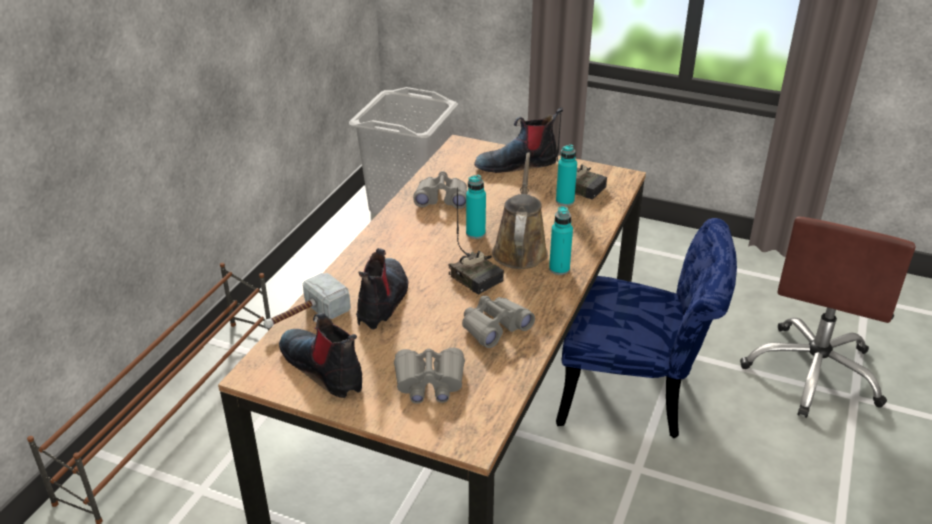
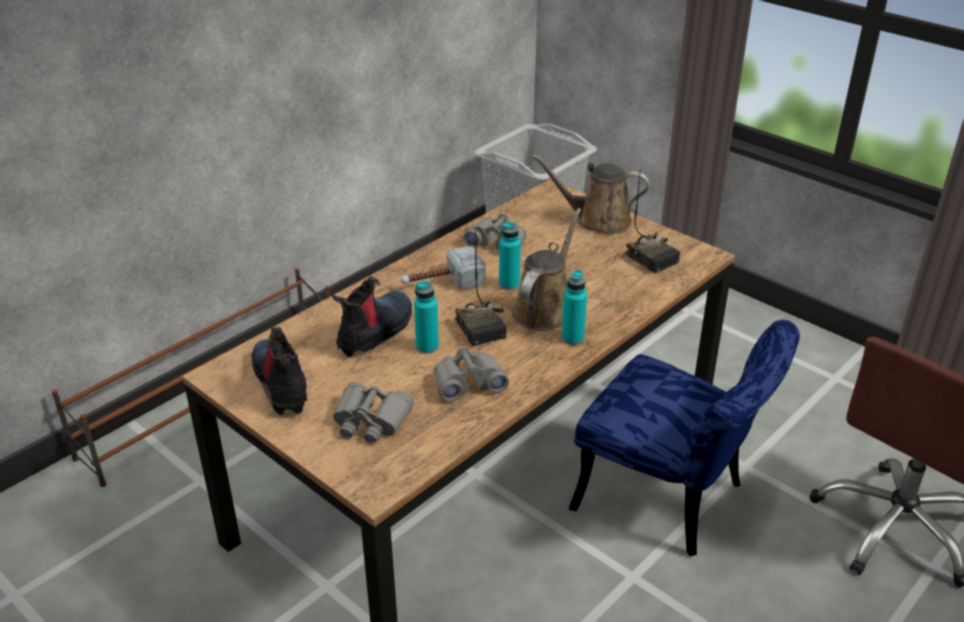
camera: 20 degrees right, 0 degrees up
(305, 317) = (295, 331): hammer -> hammer (442, 283)
(517, 164) = (598, 221): boot -> brown watering can
(565, 201) = (624, 269): turquoise bottle -> turquoise bottle (427, 346)

